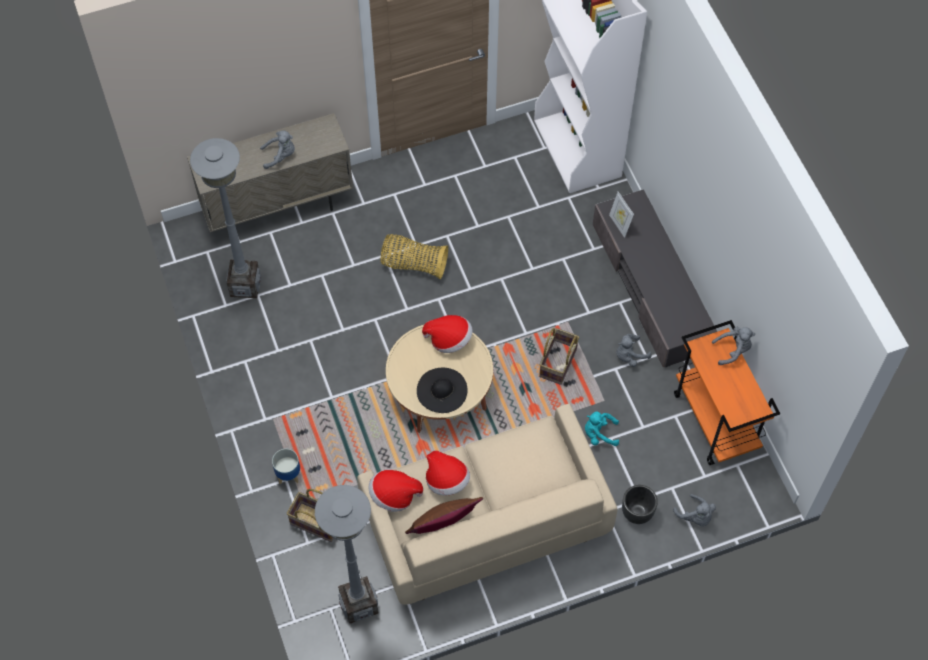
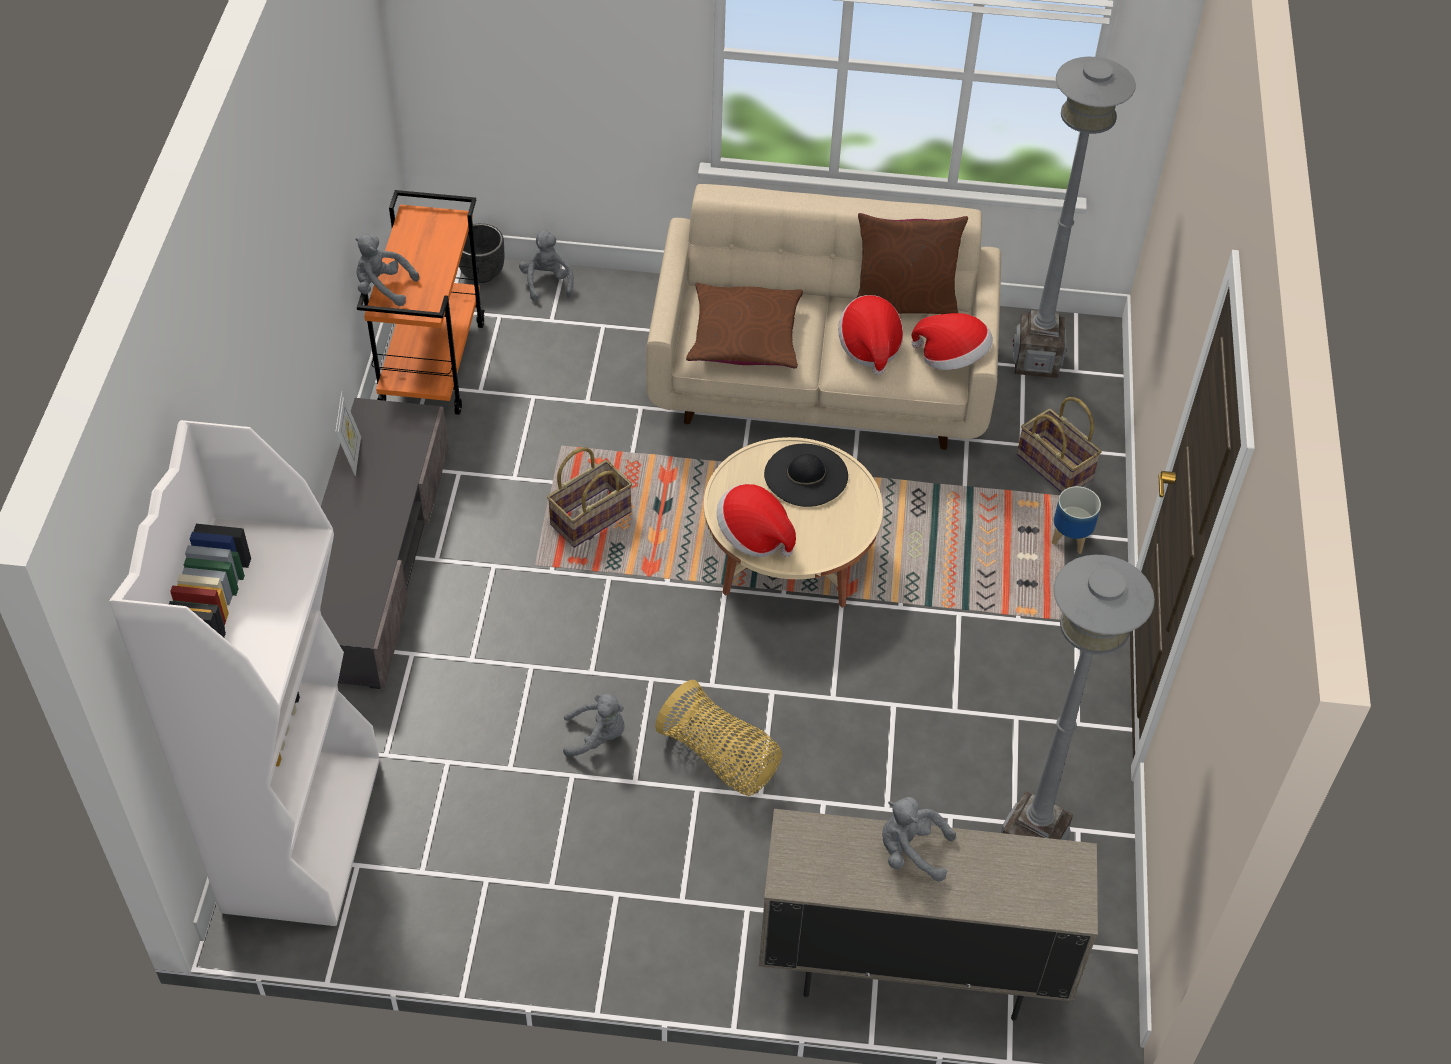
camera: 155 degrees left, 10 degrees down
(523, 452) = (744, 336): none -> brown pillow
(599, 434) = (599, 412): turquoise plush toy -> none
(619, 225) = (365, 599): picture frame -> picture frame (352, 456)
(629, 355) = (481, 485): grey plush toy -> grey plush toy (597, 736)
(637, 513) = (617, 313): black planter -> black planter (482, 273)

